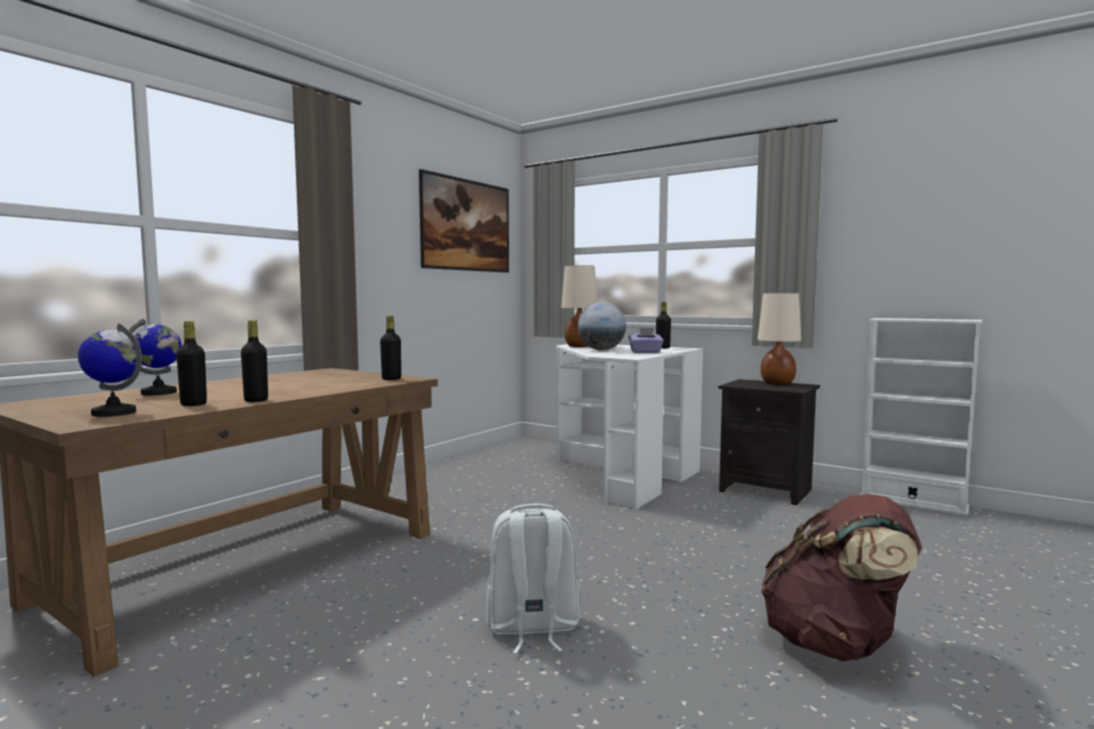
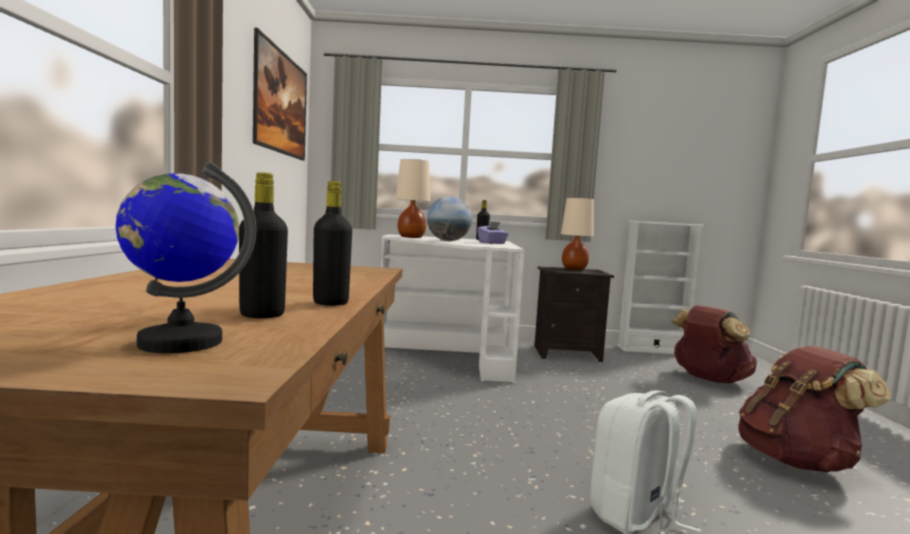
camera: 35 degrees left, 0 degrees up
(159, 393) = (95, 300): globe -> none
(391, 379) = (359, 270): black bottle -> none
(924, 547) = (709, 379): none -> brown backpack

